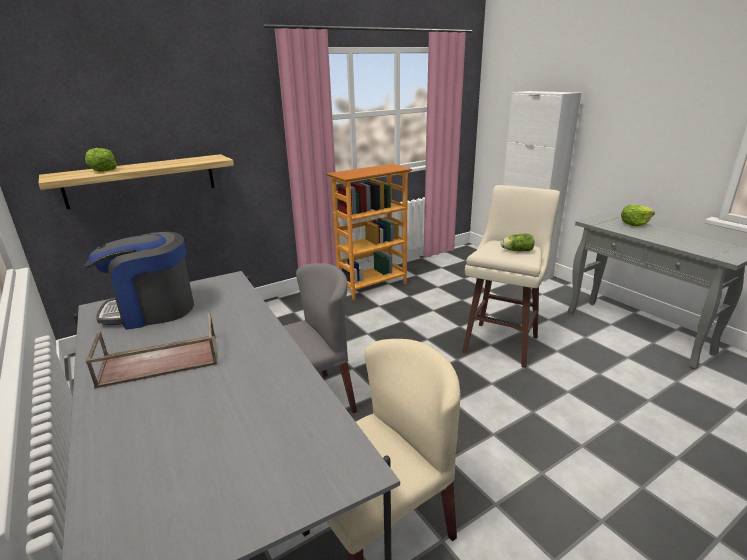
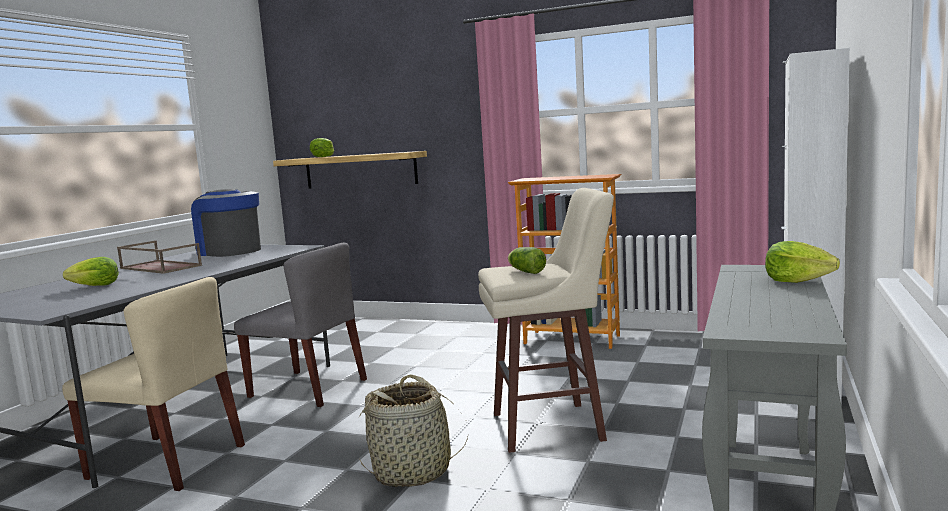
camera: 55 degrees right, 15 degrees down
(209, 419) = (95, 286): none -> lettuce
(522, 408) = (413, 471): none -> basket

